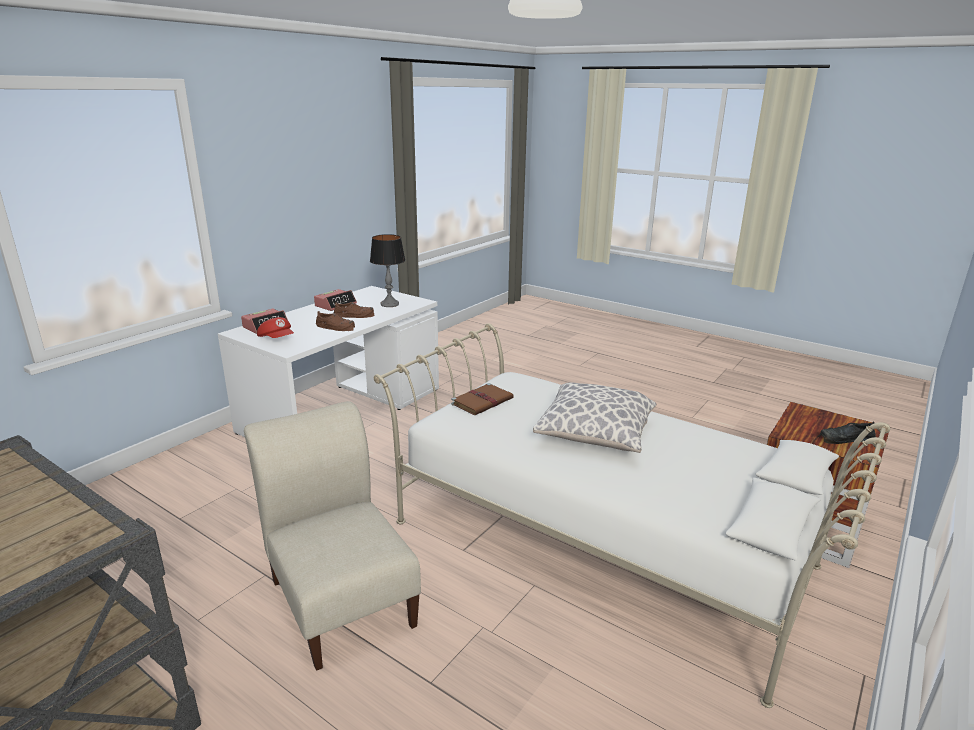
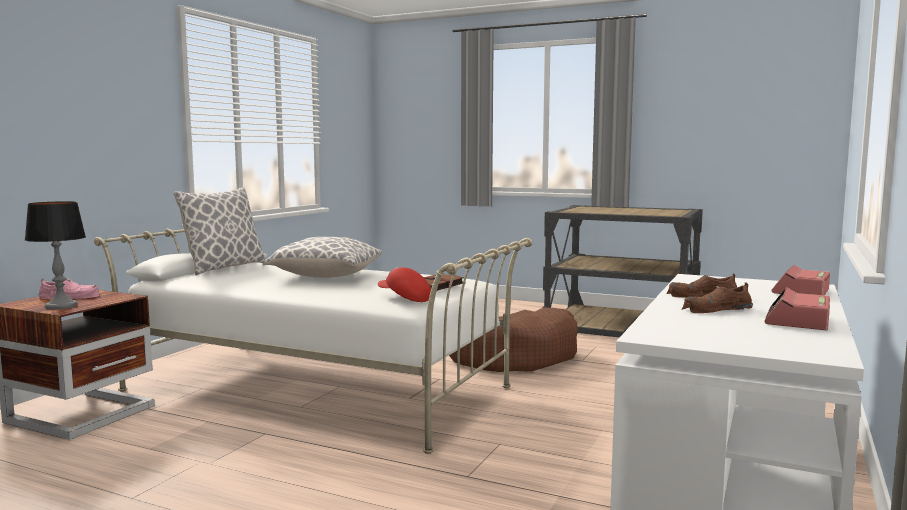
camera: 170 degrees right, 15 degrees down
(277, 339) = (737, 283): red cap -> red cap (404, 298)
(341, 598) = (515, 357): beige chair -> brown dog bed
(389, 304) = (700, 328): table lamp -> table lamp (61, 306)
(747, 485) = (224, 268): none -> pillow
(845, 439) = (70, 296): black shoe -> pink shoe

